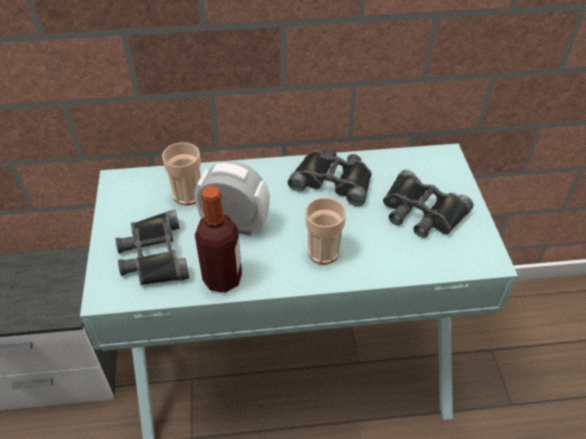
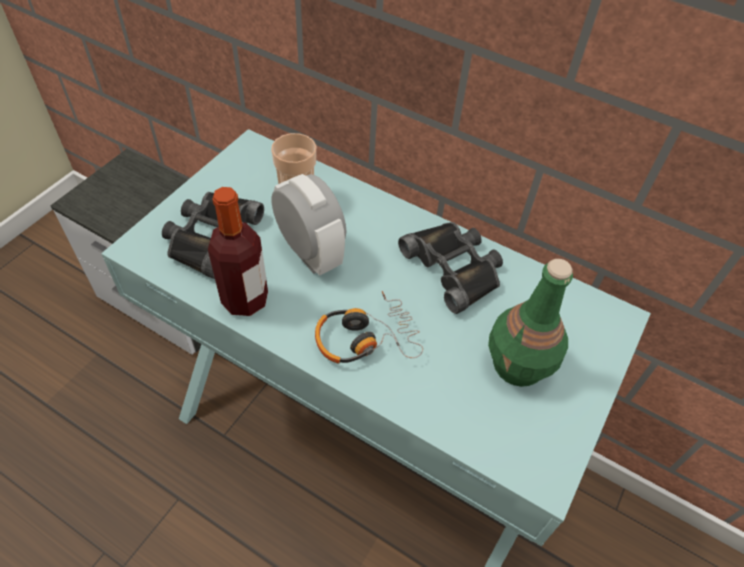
camera: 35 degrees right, 5 degrees up
(323, 252) = (365, 338): cup -> headphones
(421, 212) = (519, 365): black binoculars -> green bottle

